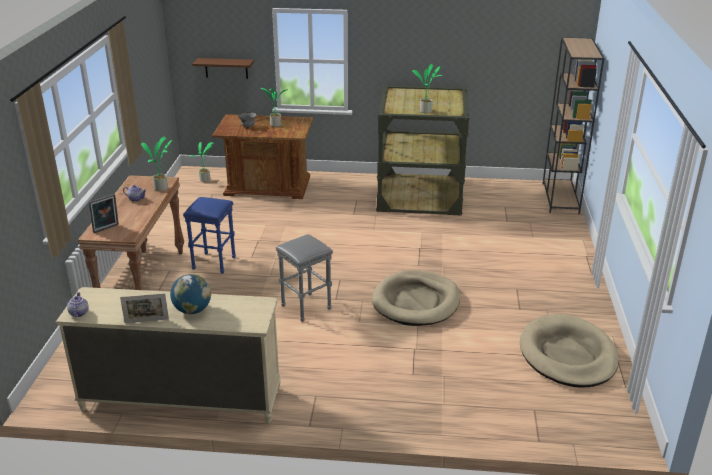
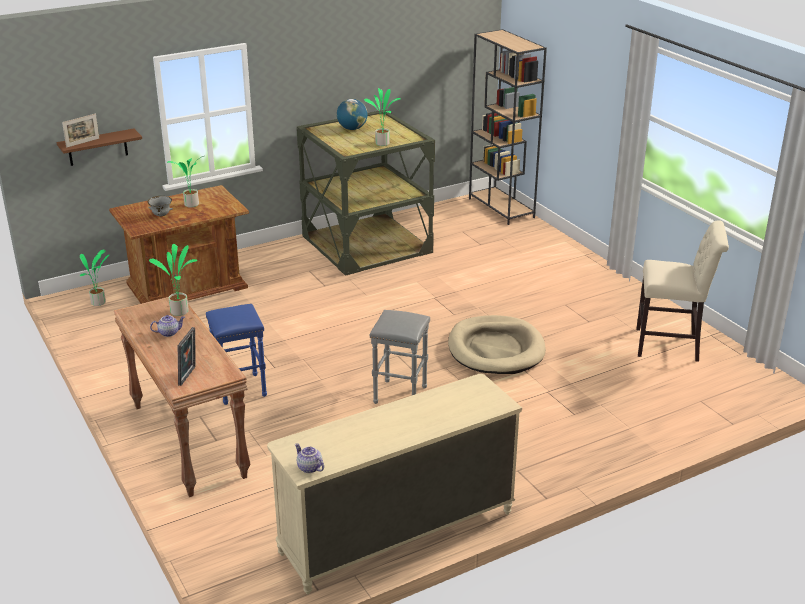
camera: 35 degrees left, 0 degrees up
(146, 321) = (393, 444): picture frame -> picture frame (83, 142)
(192, 310) = (422, 416): globe -> globe (352, 129)
(567, 355) = (671, 346): beige dog bed -> beige stool

